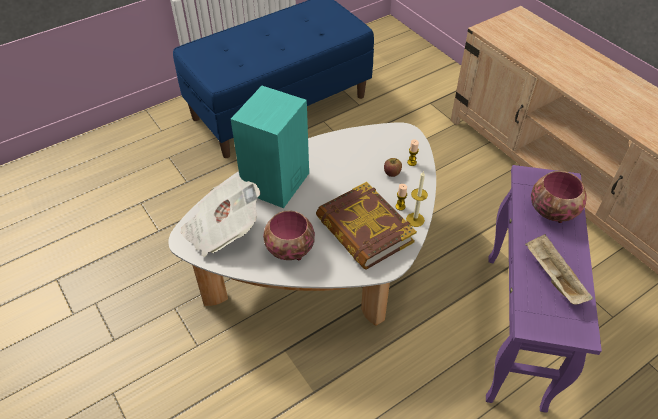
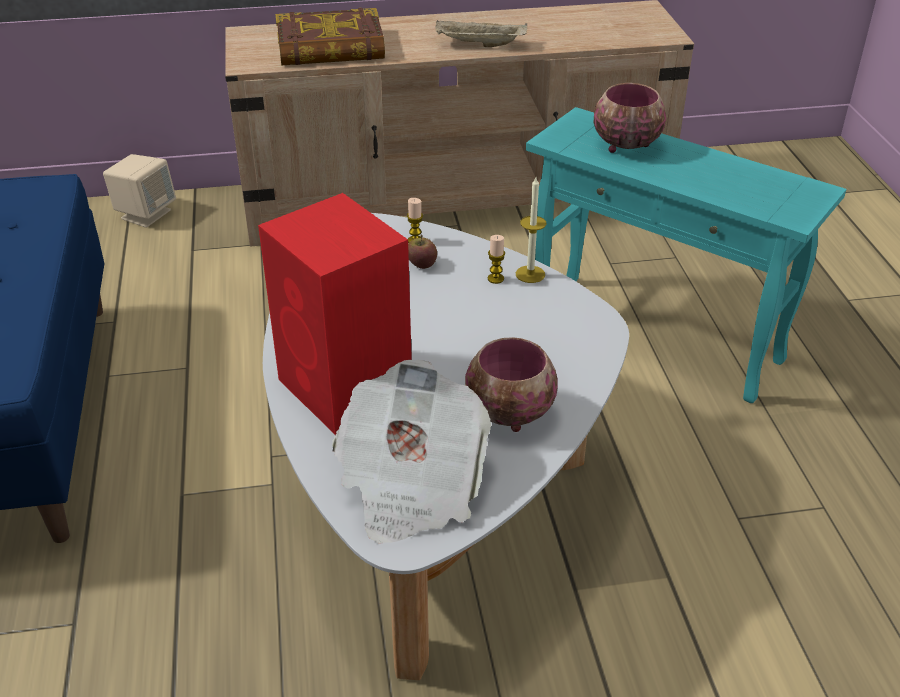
camera: 65 degrees left, 10 degrees down
(275, 183) = (347, 389): turquoise speaker -> red speaker
(364, 230) = (520, 326): book -> book (330, 48)
(444, 74) = (145, 214): none -> beige speaker
(514, 328) = (654, 336): purple side table -> turquoise side table
(552, 277) = (728, 180): beige tray -> beige tray (479, 45)

